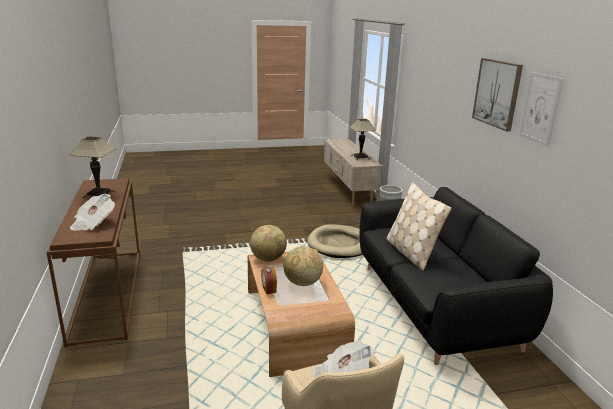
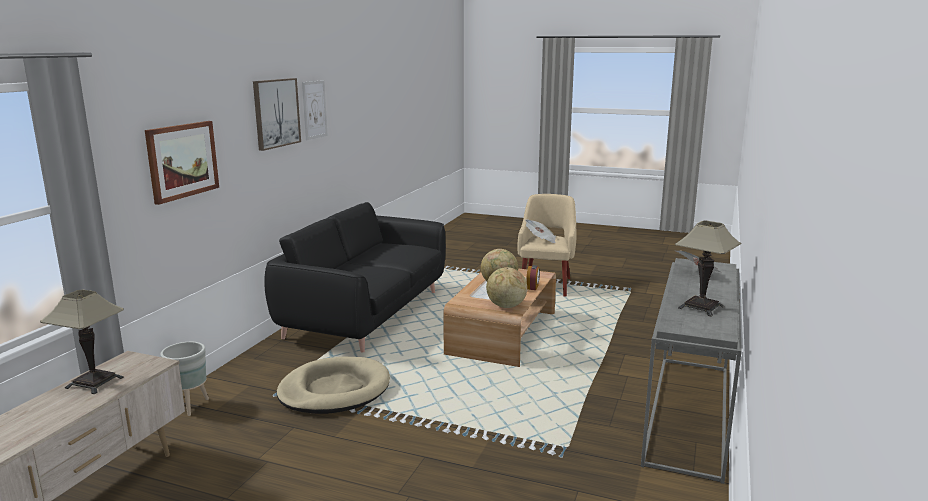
camera: 145 degrees left, 5 degrees down
(107, 293) = (690, 414): brown console table -> grey console table
(411, 253) = (383, 267): beige pillow -> none
(434, 97) = (182, 160): none -> picture

